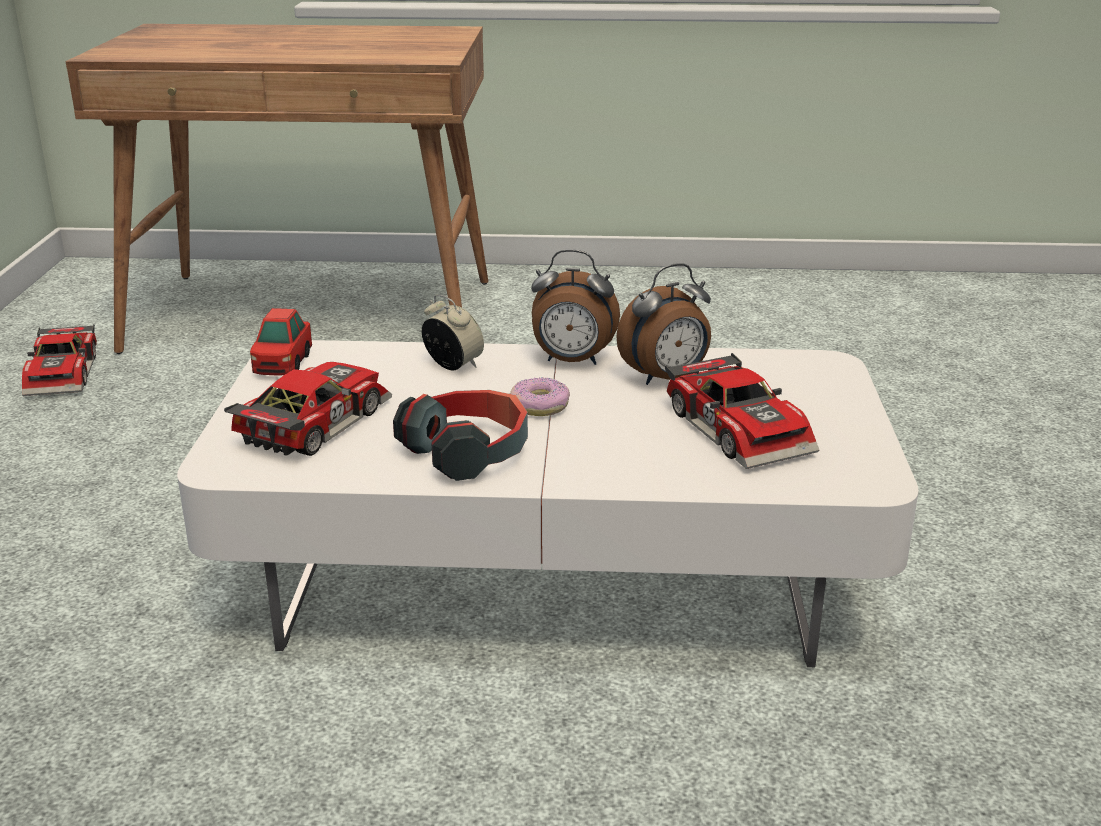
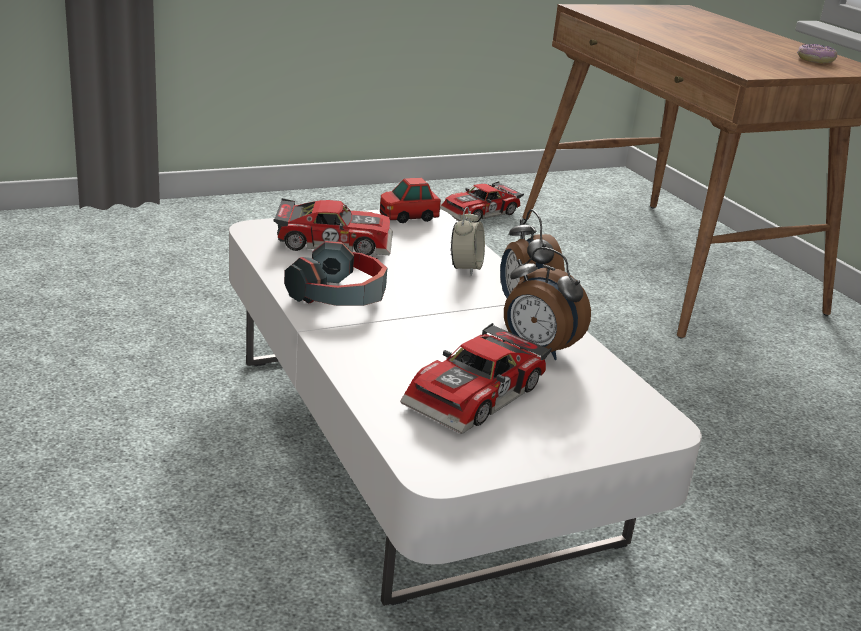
camera: 60 degrees right, 0 degrees up
(539, 406) = (434, 308): donut -> donut (815, 60)

